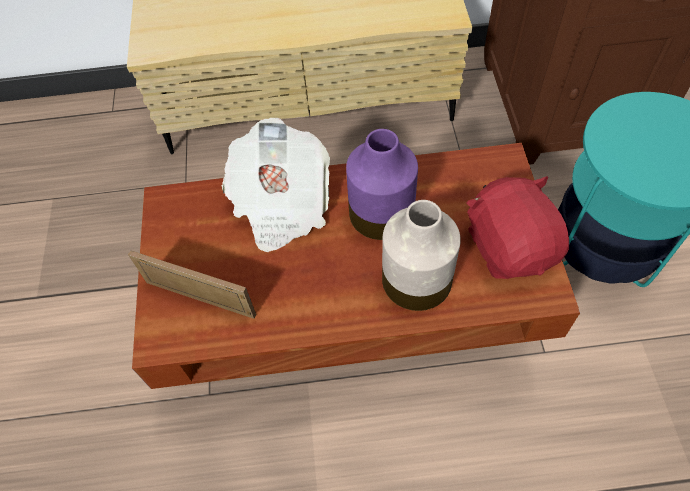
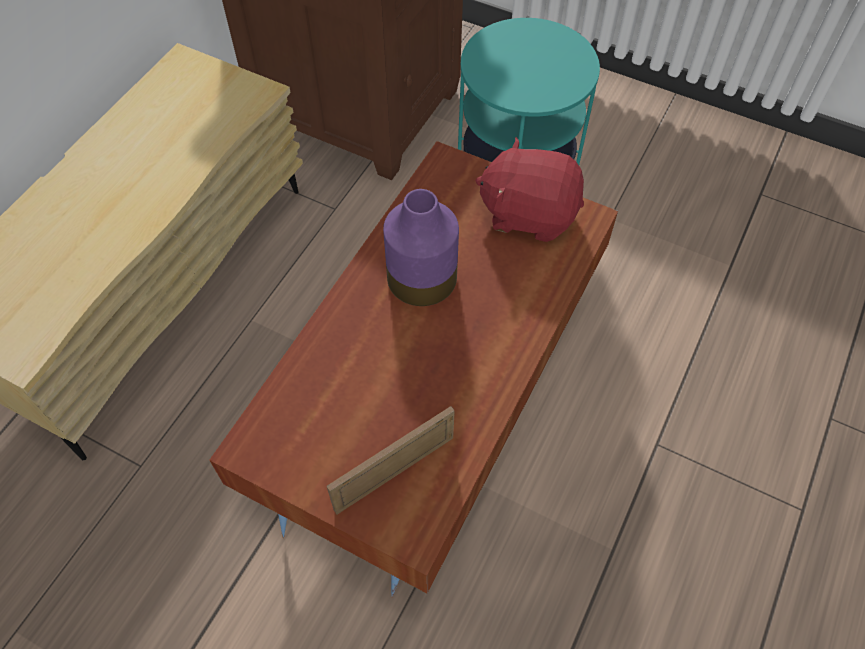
camera: 60 degrees left, 0 degrees up
(281, 204) = (344, 348): newspaper -> none
(417, 278) = (509, 292): beige vase -> none

